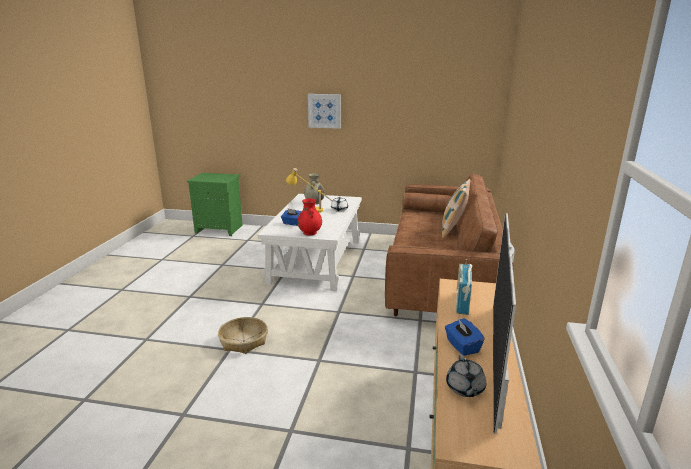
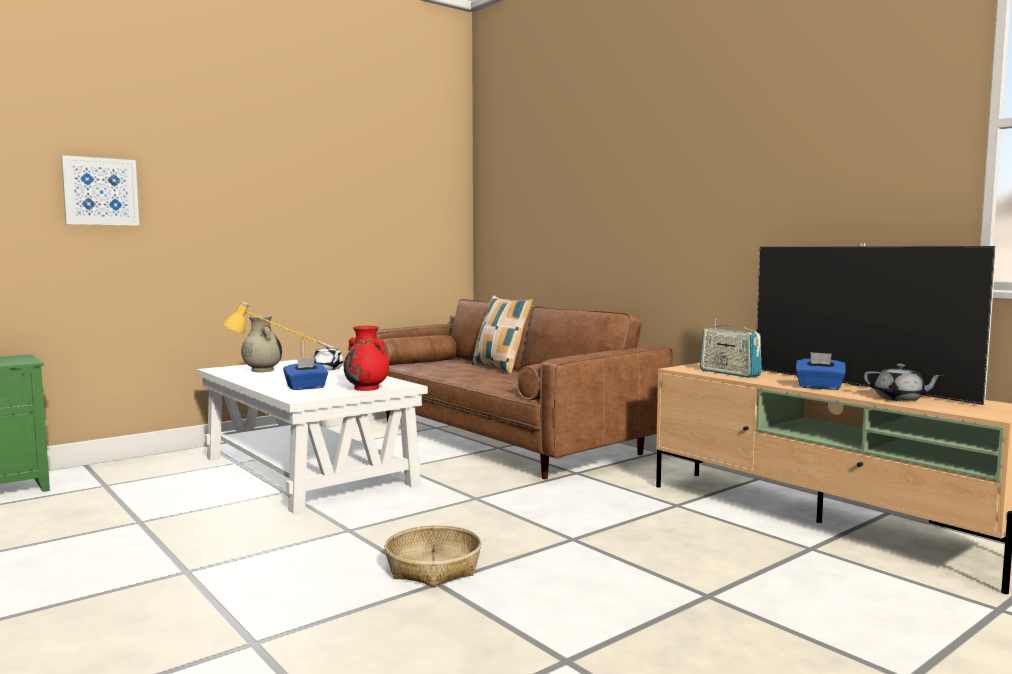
camera: 50 degrees left, 15 degrees down
(324, 111) = (222, 214): picture -> picture (100, 191)

